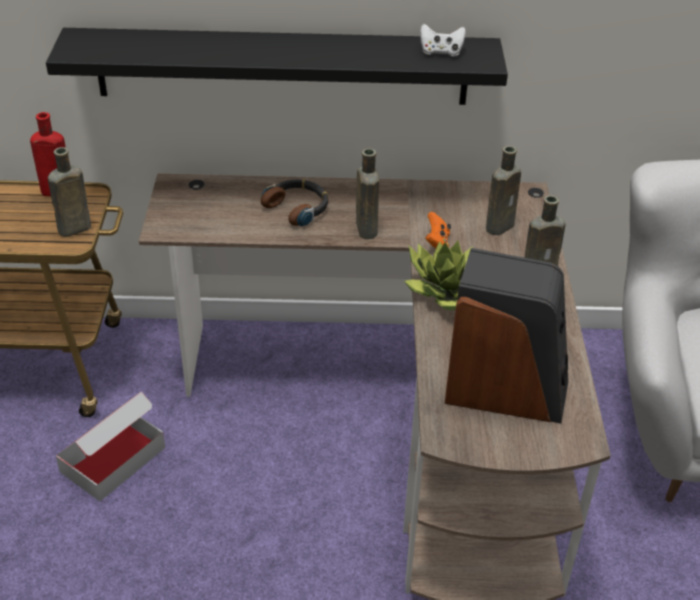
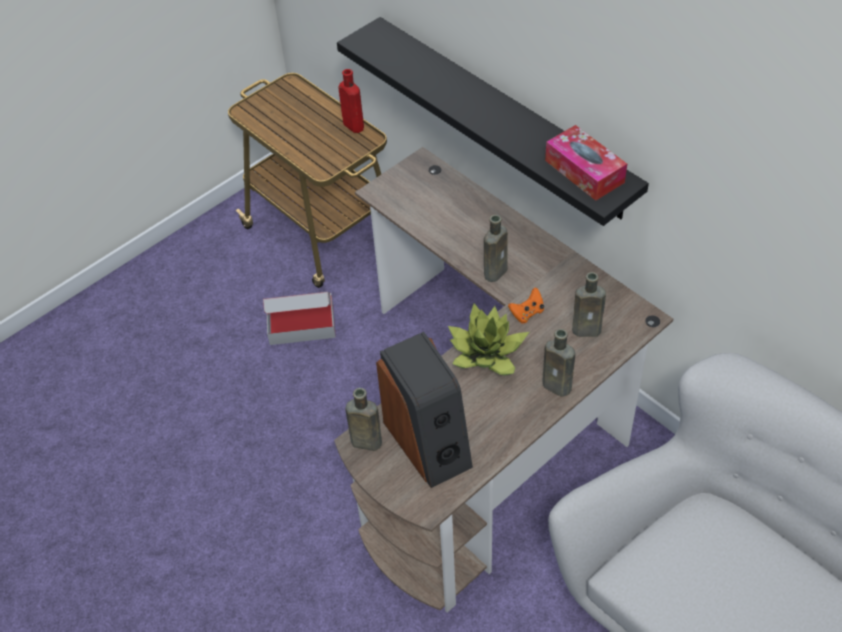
camera: 50 degrees right, 10 degrees up
(72, 229) = (331, 160): brown bottle -> brown bottle (364, 442)
(297, 207) = (473, 227): headphones -> none
(441, 52) = (584, 171): white game controller -> tissue box

